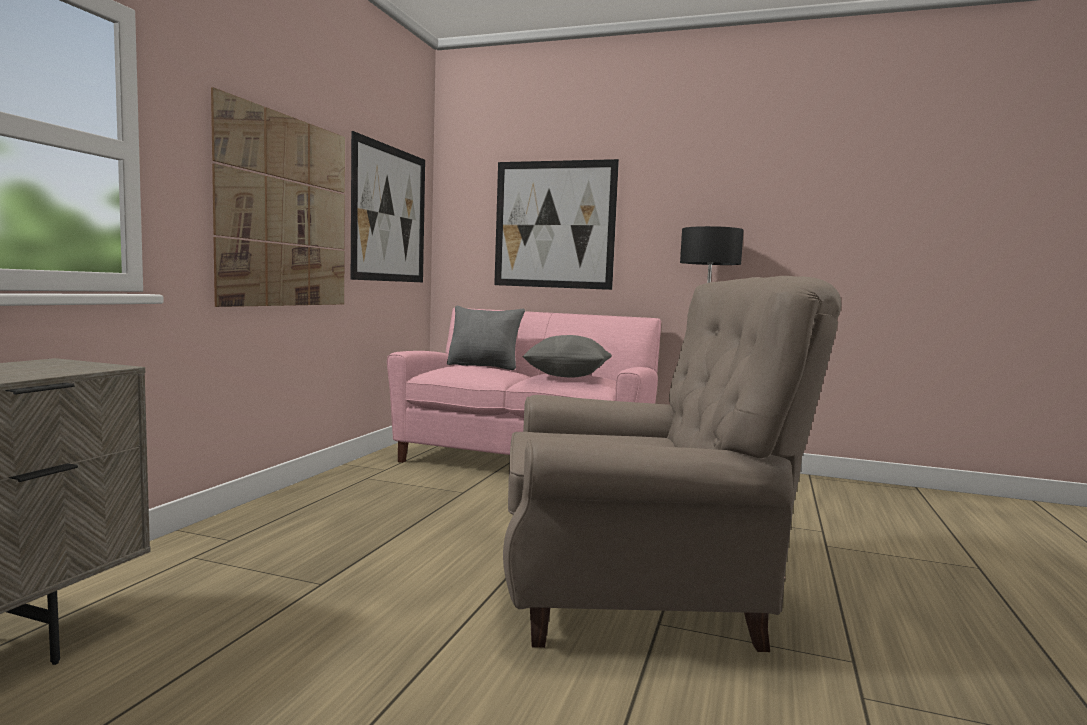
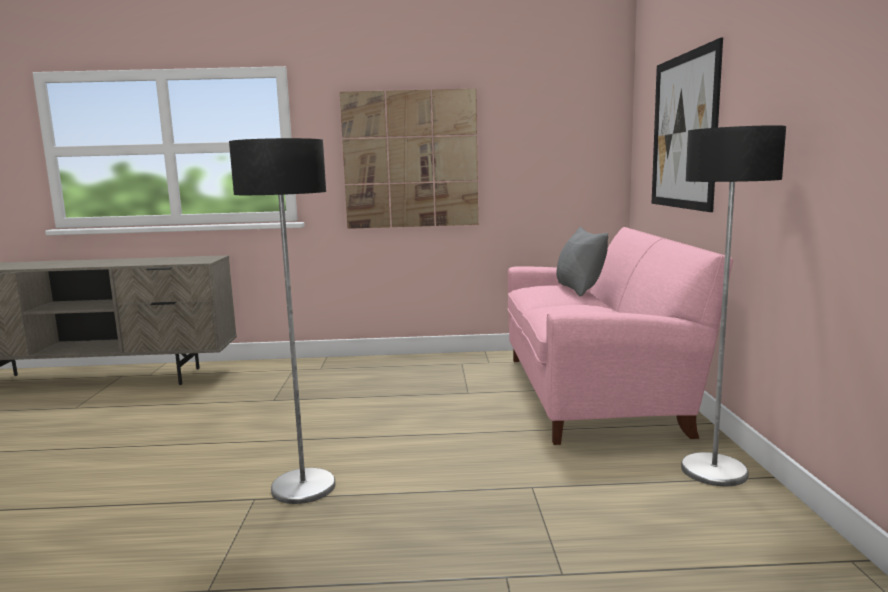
camera: 70 degrees right, 5 degrees up
(390, 214) = (548, 141): picture -> none
(567, 376) = (570, 310): grey pillow -> none
(644, 594) = (303, 487): beige armchair -> floor lamp

